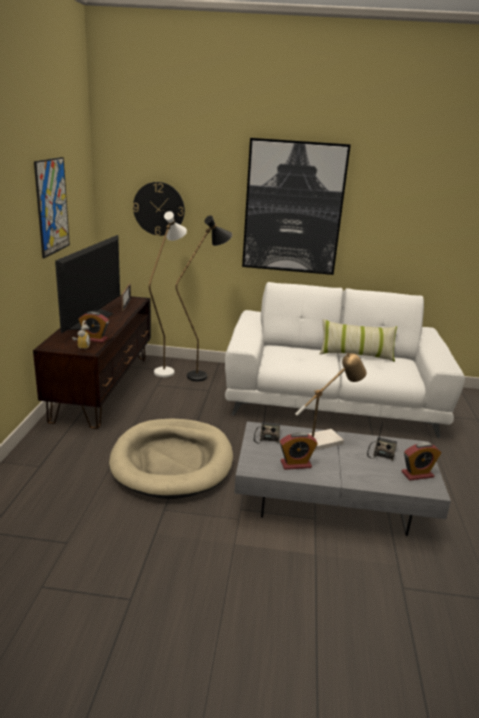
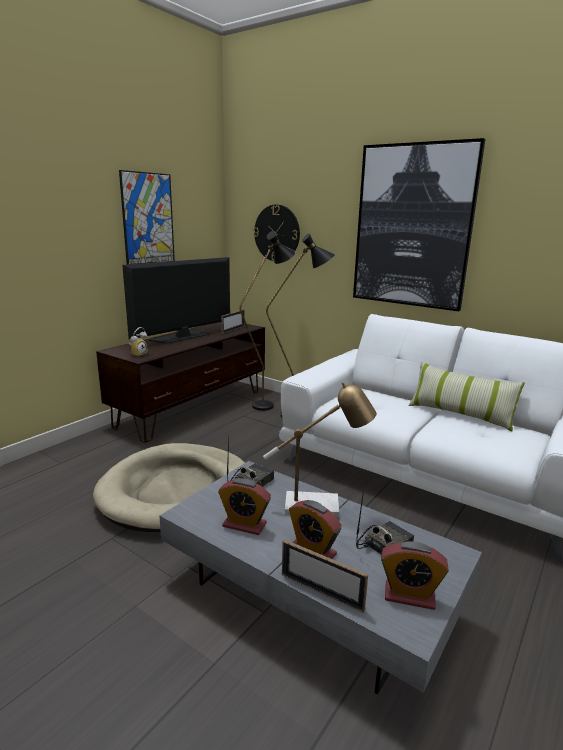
camera: 30 degrees right, 5 degrees down
(94, 339) = (159, 350): alarm clock -> alarm clock (312, 551)
(167, 369) = (269, 404): white floor lamp -> black floor lamp
(376, 487) = (321, 591): none -> picture frame

